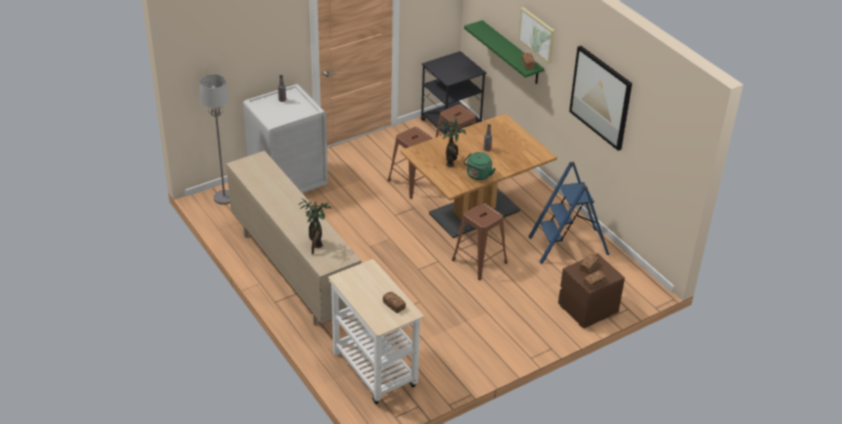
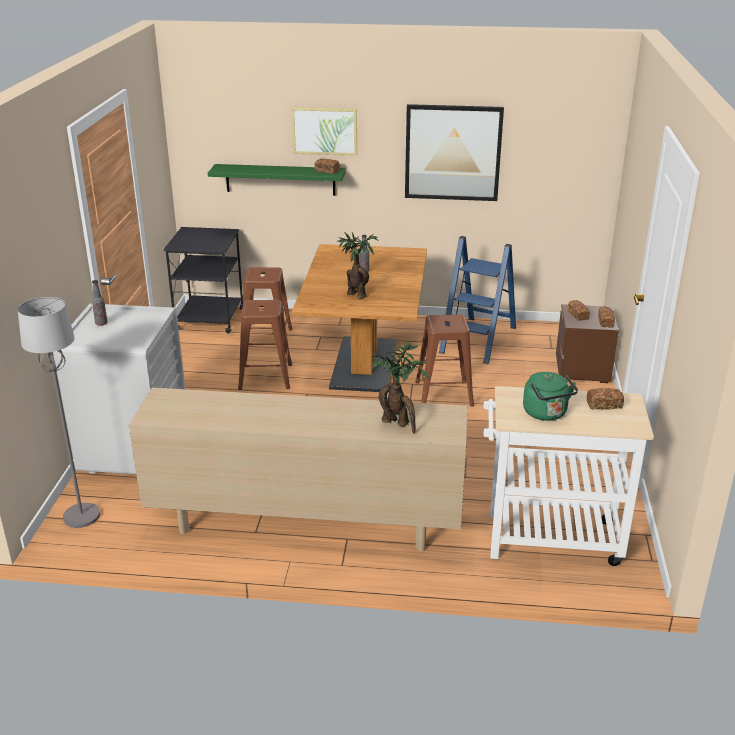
camera: 50 degrees left, 10 degrees down
(478, 176) = (401, 290): green kettle -> green kettle (546, 414)

